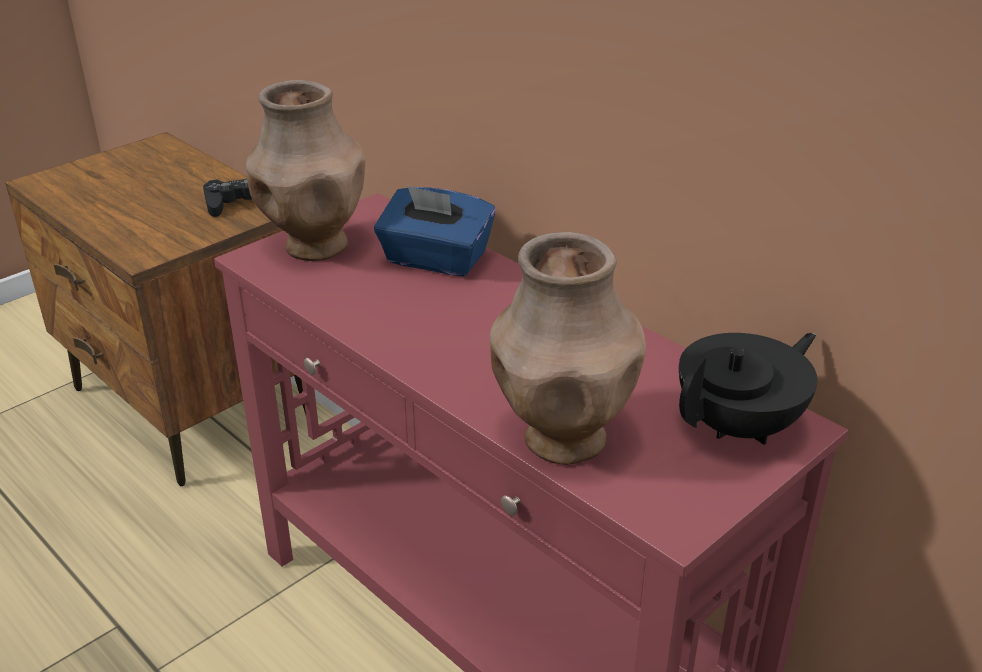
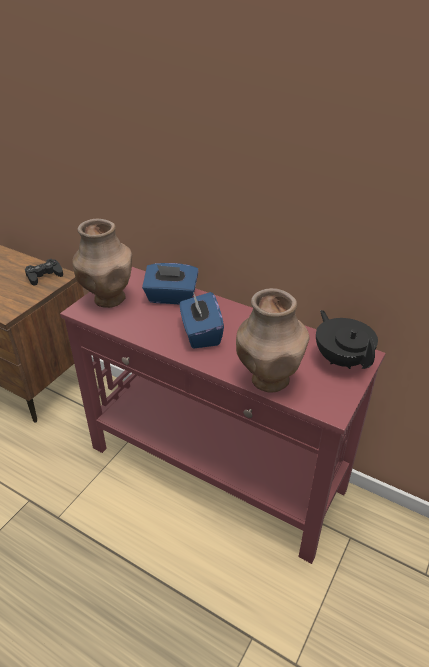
camera: 15 degrees left, 5 degrees up
(462, 332) = (201, 333): none -> blue tissue box
(741, 426) = (341, 359): black teapot -> black teapot turned 60 degrees counterclockwise

